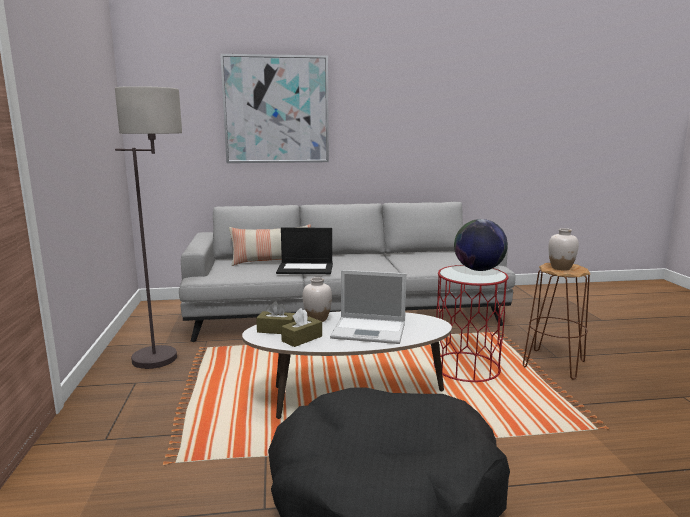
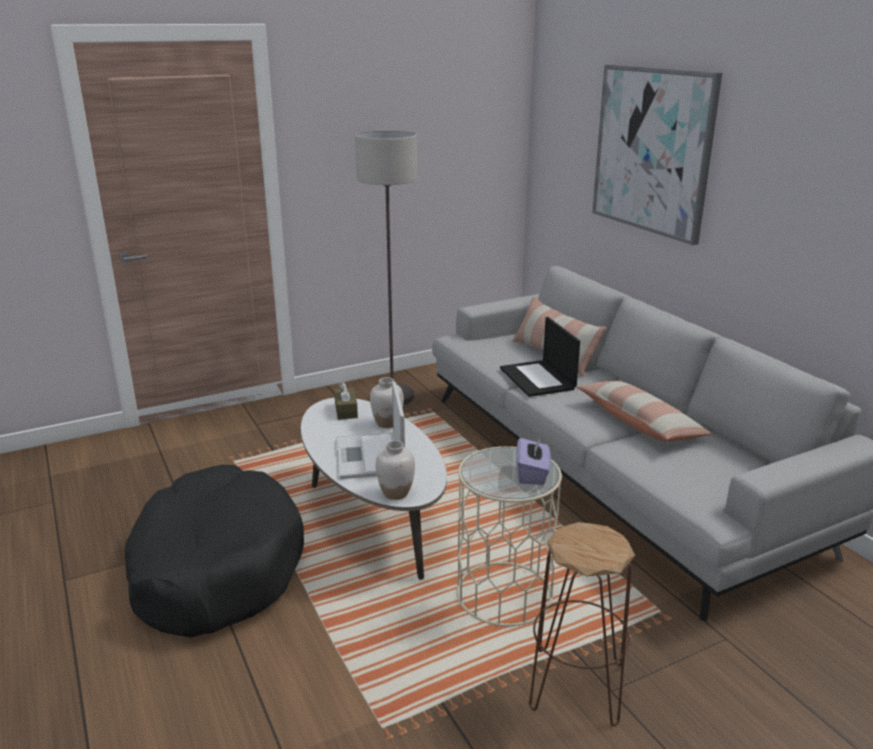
camera: 70 degrees right, 10 degrees up
(302, 339) = (329, 426): brown tissue box -> none
(387, 261) = (639, 423): none -> pillow
(467, 367) = (504, 593): red side table -> beige side table
(478, 270) = (532, 474): globe -> purple tissue box
(561, 268) = (580, 540): white vase -> white vase (396, 493)

